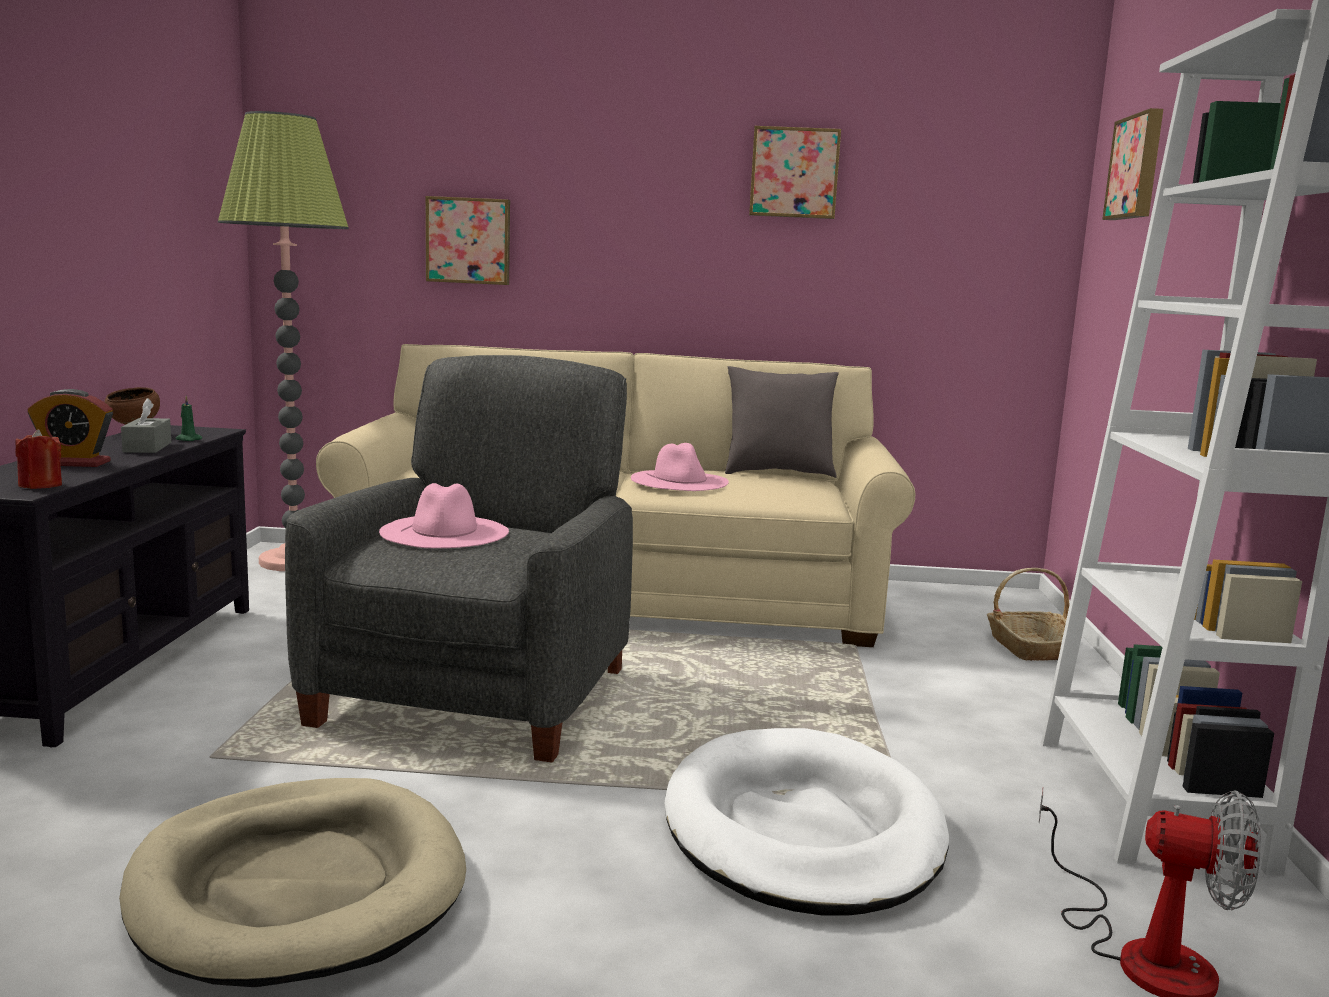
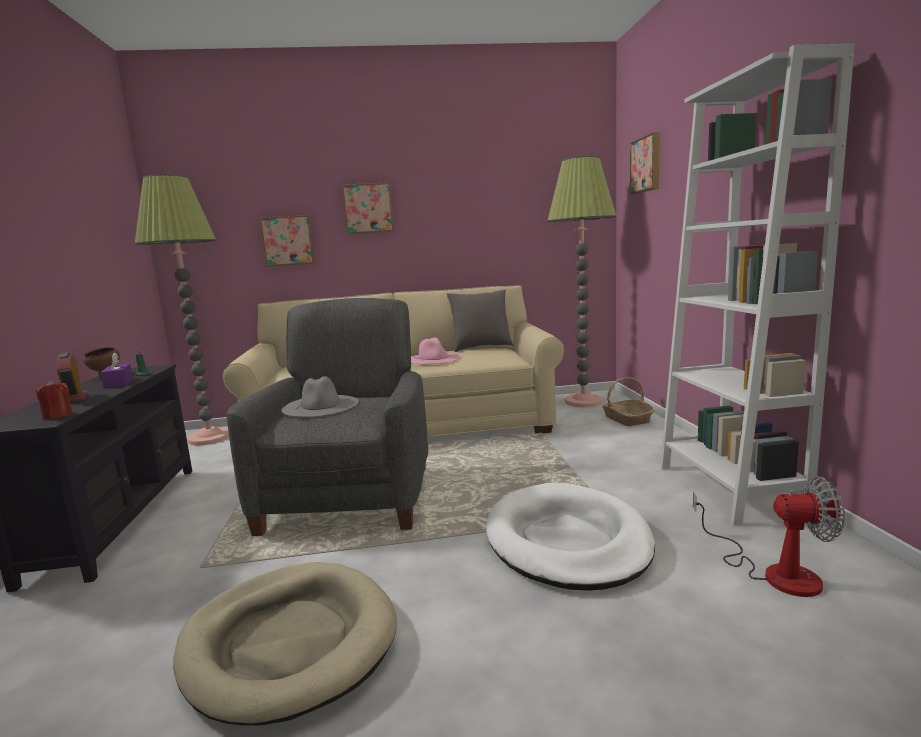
camera: 10 degrees left, 0 degrees up
(74, 463) = (74, 399): alarm clock -> alarm clock turned 75 degrees clockwise
(147, 447) = (118, 383): grey tissue box -> purple tissue box
(445, 531) = (320, 405): pink hat -> grey hat
(794, 173) = (465, 186): picture -> picture (368, 208)
(964, 603) = (583, 402): none -> floor lamp

